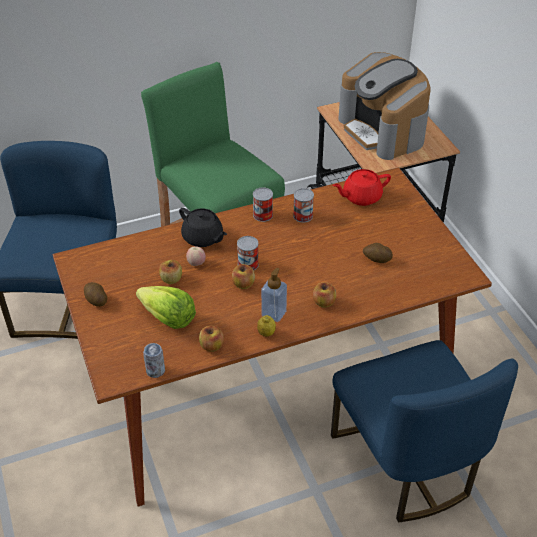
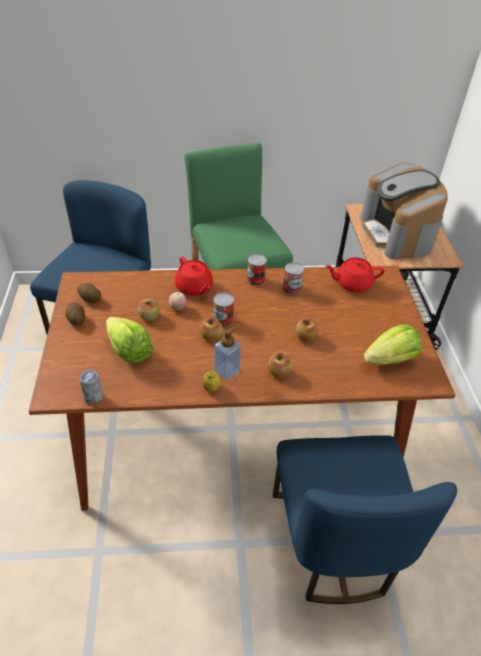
camera: 15 degrees right, 0 degrees up
(203, 238) = (194, 287): black teapot -> red teapot
(212, 346) = (155, 387): apple -> apple (305, 337)
(376, 259) = (345, 343): potato -> potato (90, 299)
(423, 264) = (390, 359): none -> lettuce

